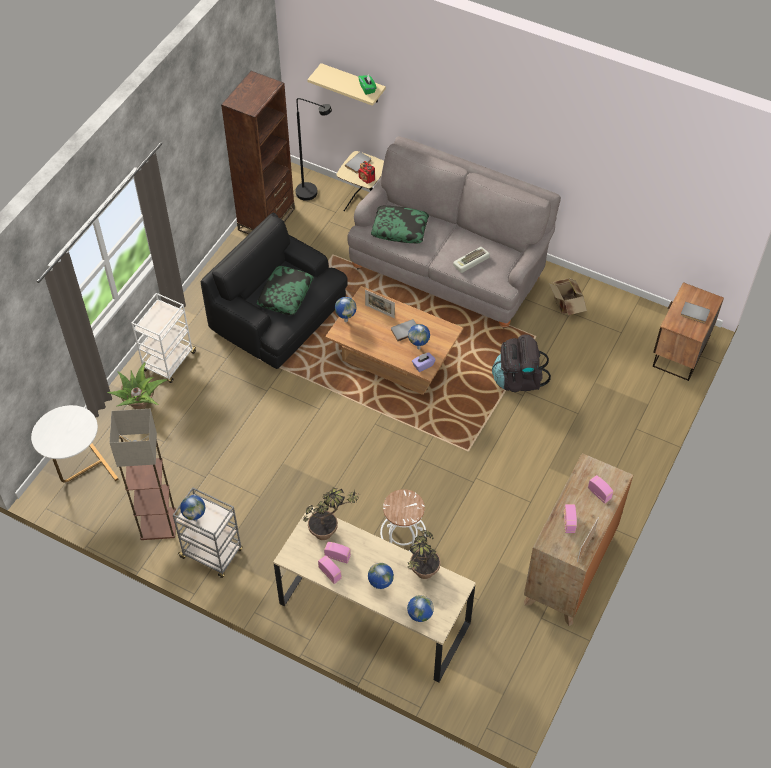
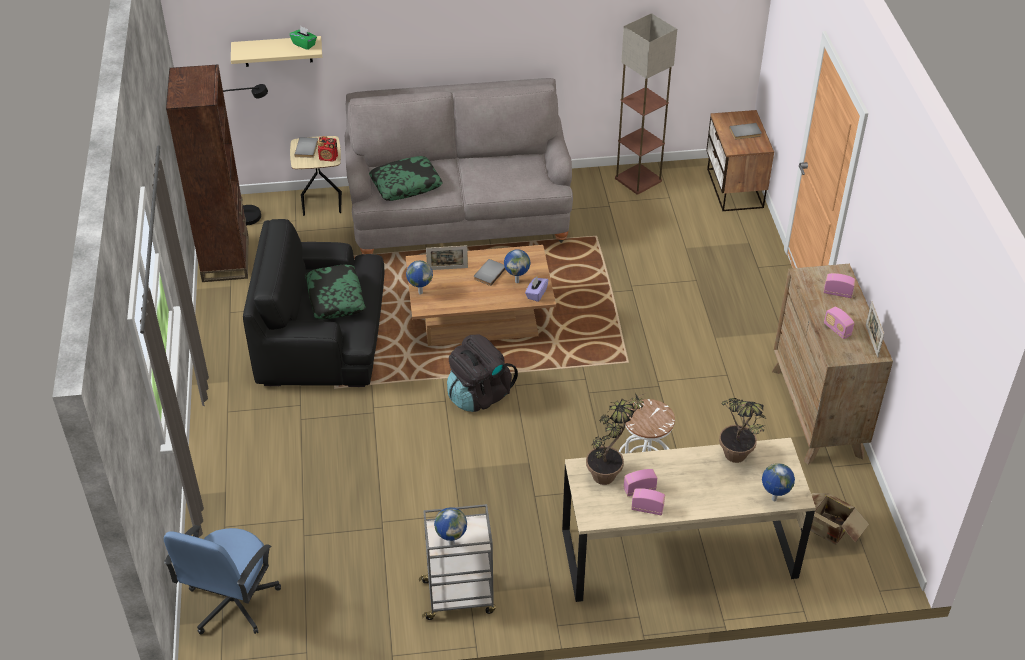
camera: 35 degrees left, 10 degrees down
(80, 473) = (232, 602): white side table -> blue office chair
(140, 403) = (240, 495): potted plant -> none
(157, 524) = (371, 603): floor lamp -> floor lamp (638, 180)
(169, 362) = (237, 440): white cart -> none
(380, 587) = (709, 493): globe -> none
(471, 262) = (505, 181): keyboard -> none
(518, 379) = (615, 279): black backpack -> black backpack (479, 395)
(565, 306) = (599, 199): cardboard box -> cardboard box (829, 532)

